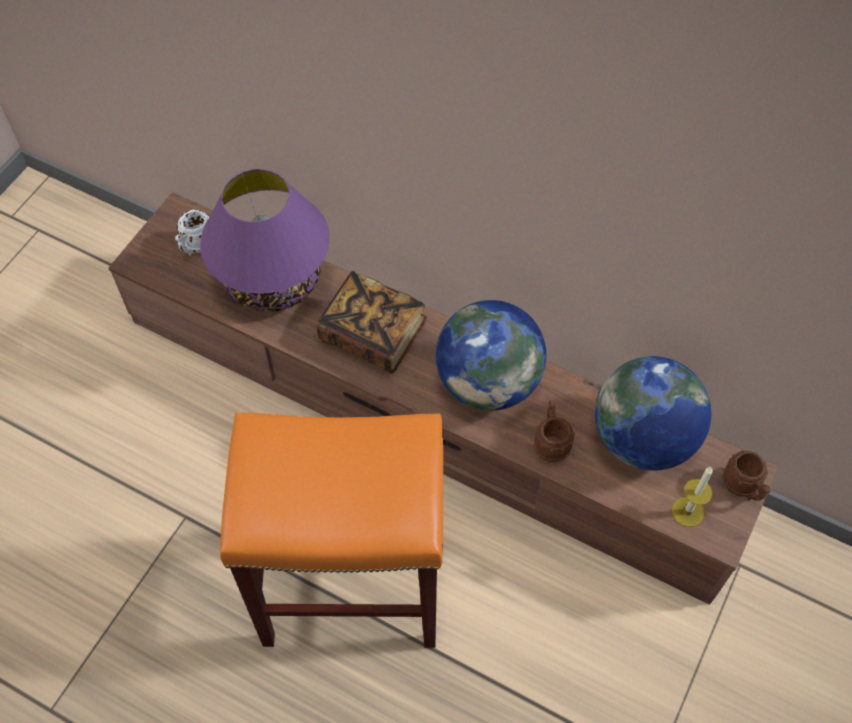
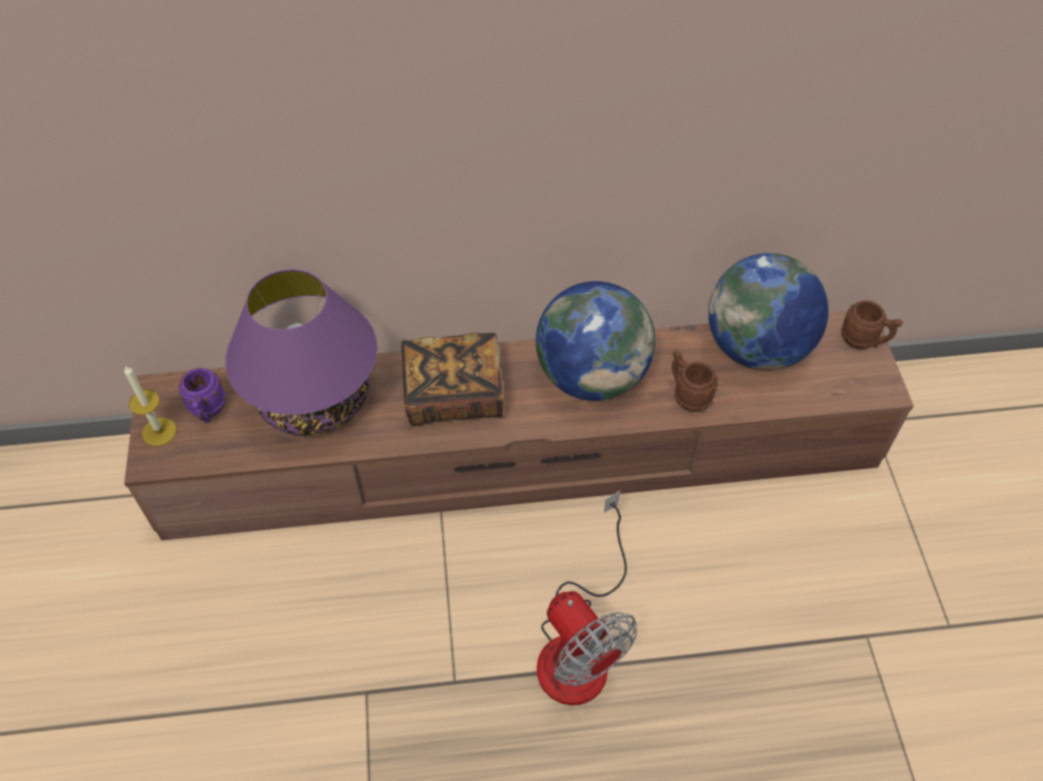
camera: 35 degrees left, 5 degrees down
(196, 247) = (208, 412): white mug -> purple mug
(354, 583) = (579, 644): orange stool -> fan
(687, 511) = (840, 384): candle -> candle (159, 431)

